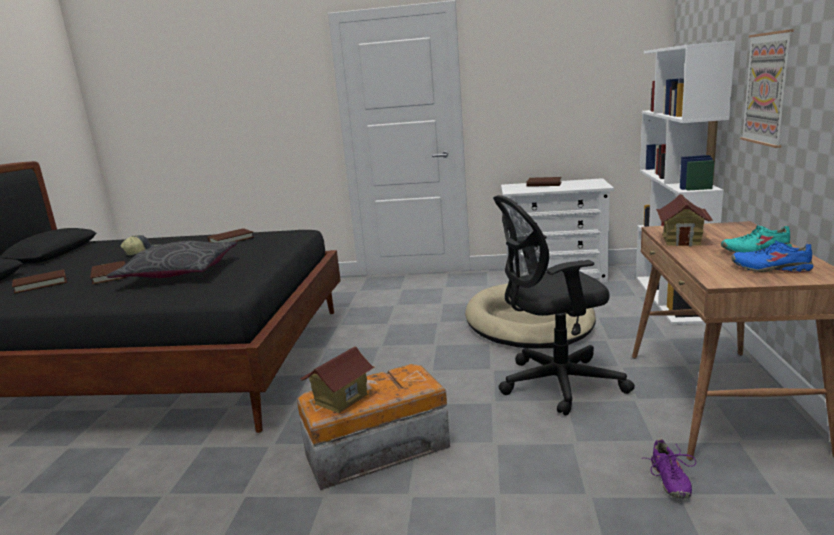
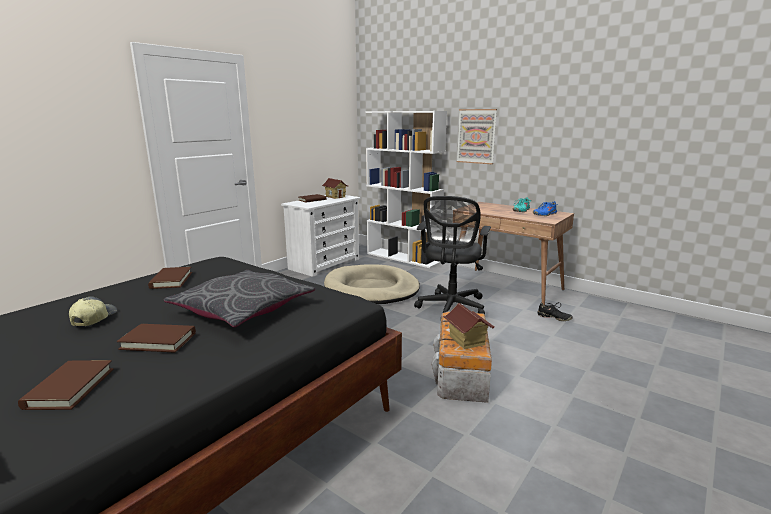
camera: 60 degrees left, 0 degrees up
(669, 480) = (554, 318): purple shoe -> black shoe
(682, 240) = (488, 212): toy house -> toy house (335, 197)

